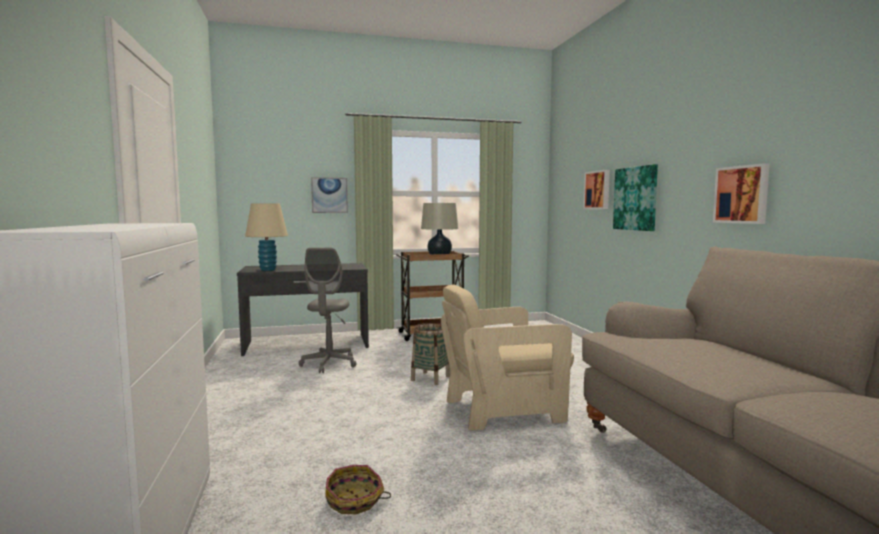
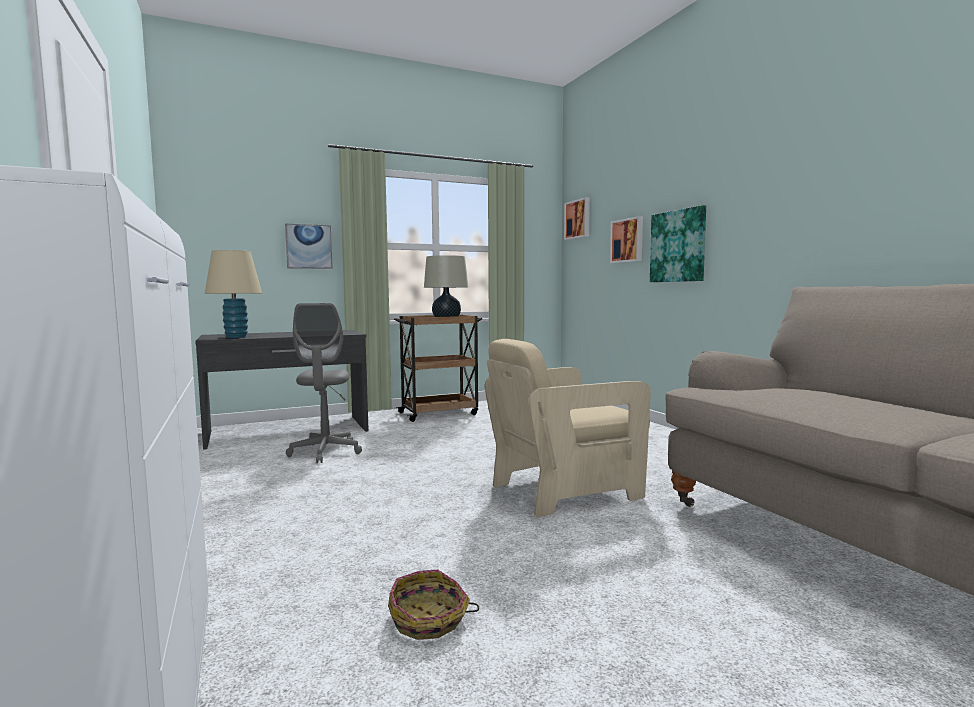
camera: 10 degrees left, 0 degrees up
(430, 378) = (460, 461): basket -> none
(742, 194) = (817, 231): picture -> picture (578, 219)

